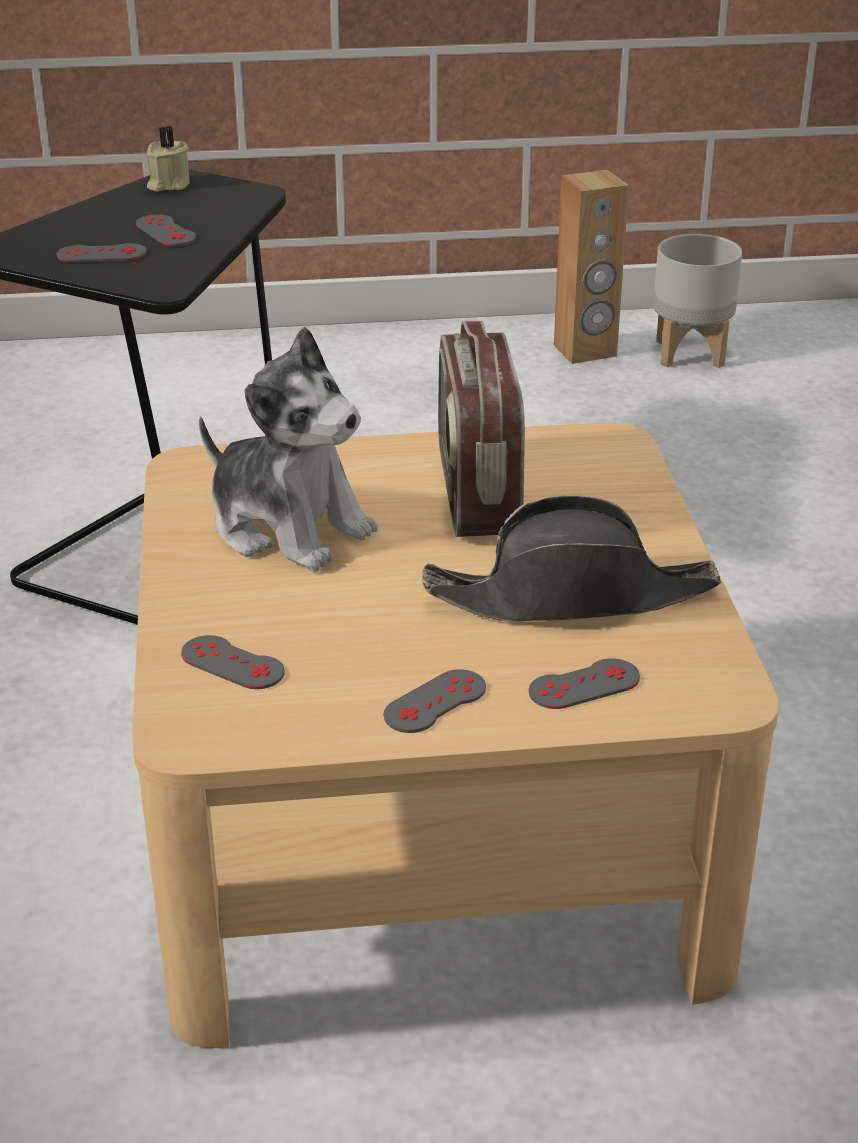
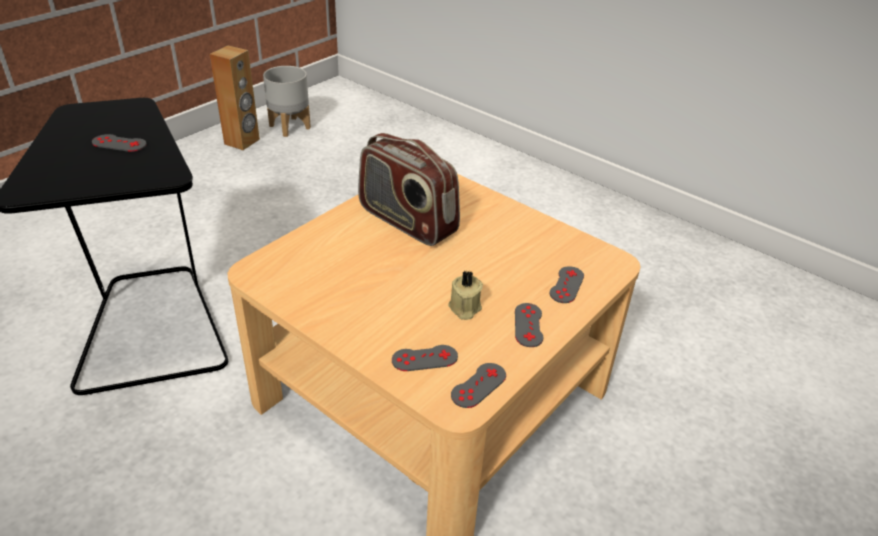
camera: 45 degrees left, 5 degrees up
(101, 254) = (101, 170): grey game controller -> grey game controller (478, 385)
(168, 184) = (75, 116): beige candle -> beige candle (464, 308)
(289, 527) = (350, 278): plush toy -> none
(572, 596) = (508, 249): black hat -> none

